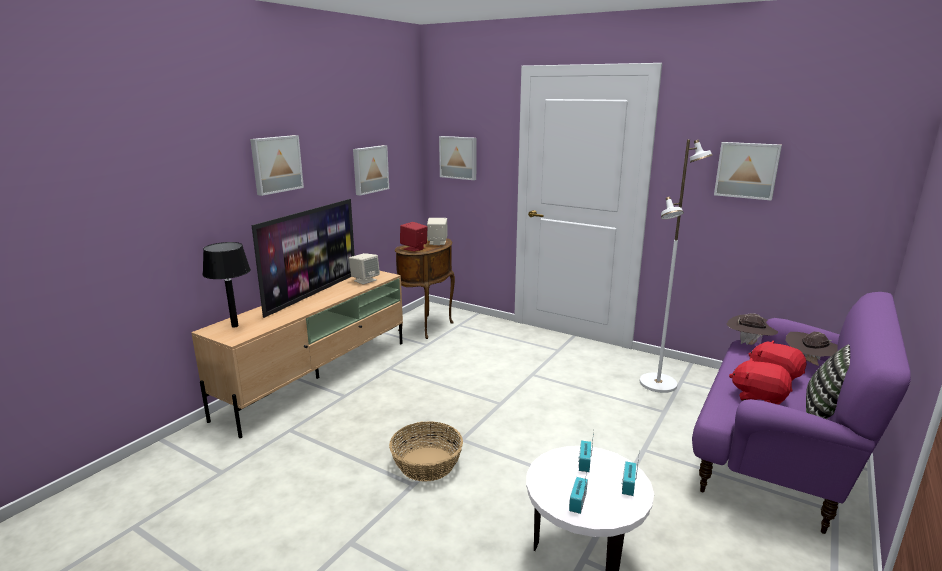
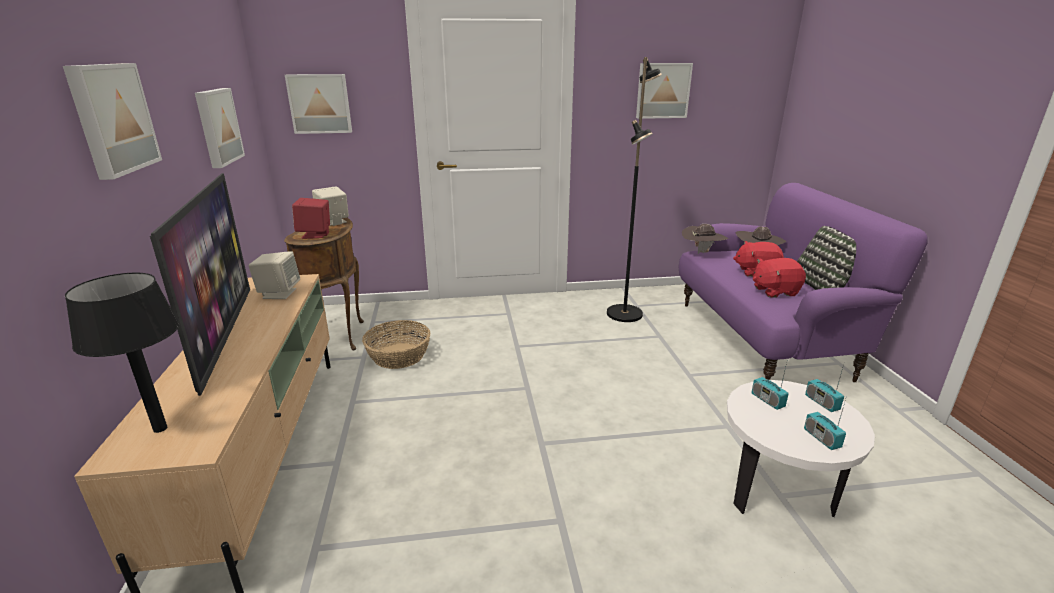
camera: 40 degrees left, 5 degrees up
(426, 464) = (543, 489): basket -> basket (398, 356)
(659, 384) = (625, 314): white floor lamp -> black floor lamp

